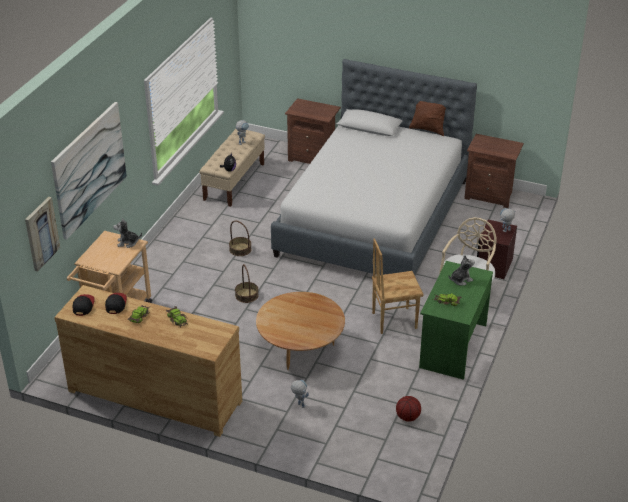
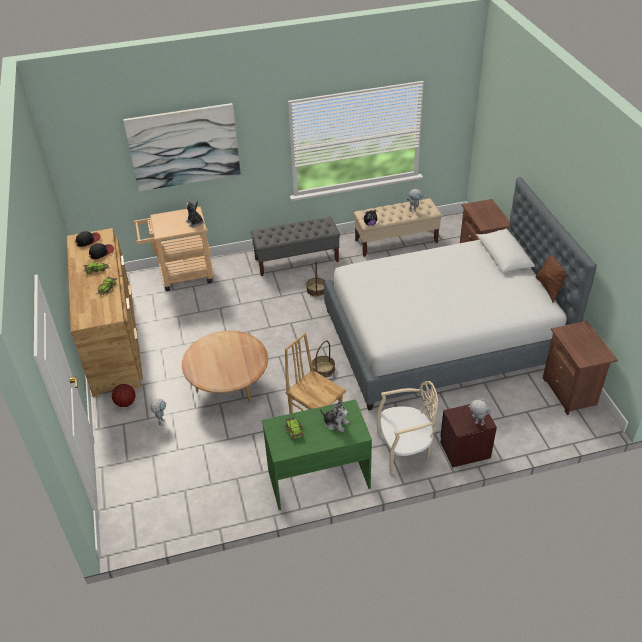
camera: 55 degrees right, 5 degrees up
(41, 233) = (105, 173): picture -> none
(186, 241) = (297, 260): none -> grey bench
(246, 295) = (265, 323): basket -> basket (323, 369)
(407, 417) = (197, 496): basketball -> basketball (125, 403)

